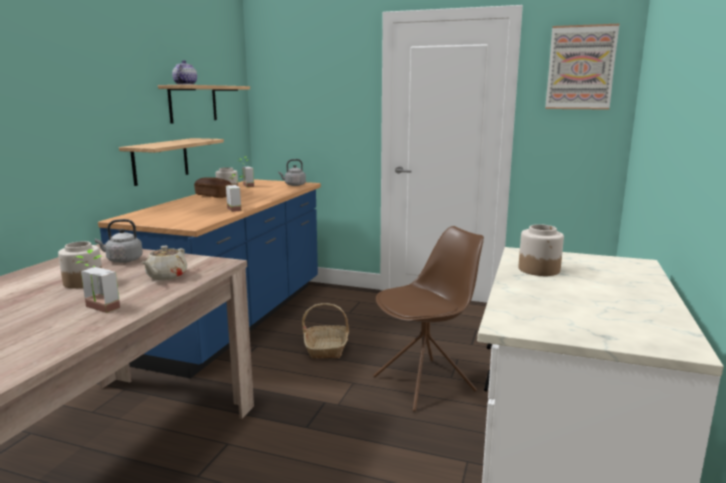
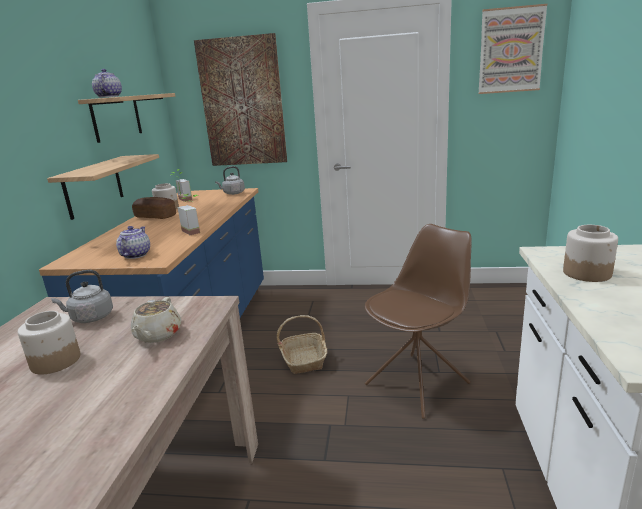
camera: 10 degrees left, 5 degrees up
(96, 309) = (95, 405): potted plant -> none
(178, 220) = (136, 255): none -> teapot
(315, 100) = (242, 103): none -> picture

